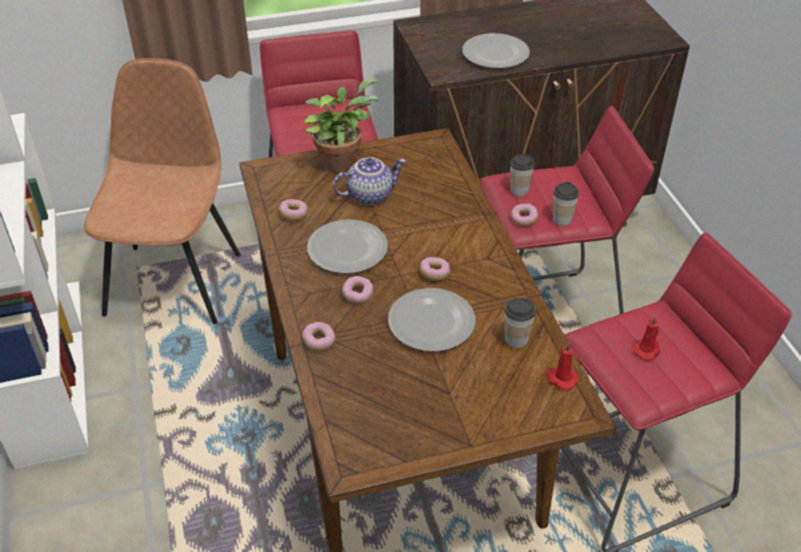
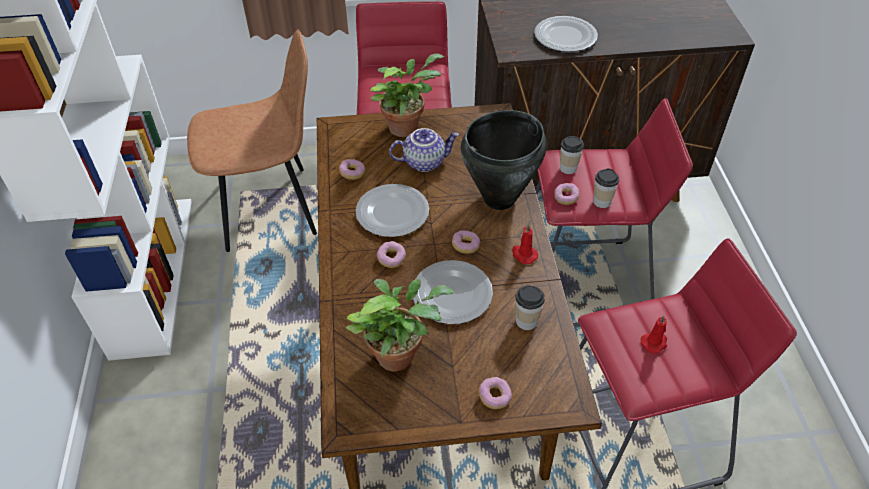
camera: 10 degrees right, 5 degrees up
(175, 281) = (270, 208): brown chair -> brown chair turned 60 degrees clockwise
(319, 342) = (346, 300): donut -> donut (494, 397)
(389, 387) = (399, 353): none -> potted plant
(460, 223) = (500, 199): none -> black cooking pot
(560, 378) = (559, 366): red candle -> red candle (523, 254)

